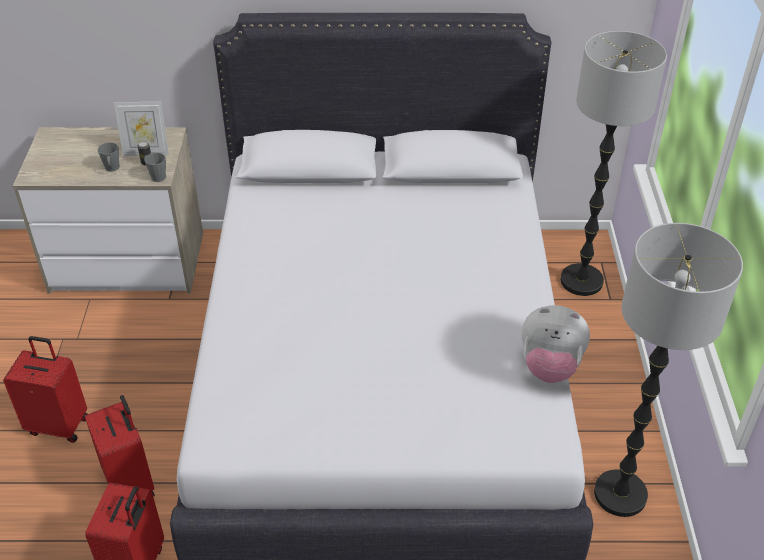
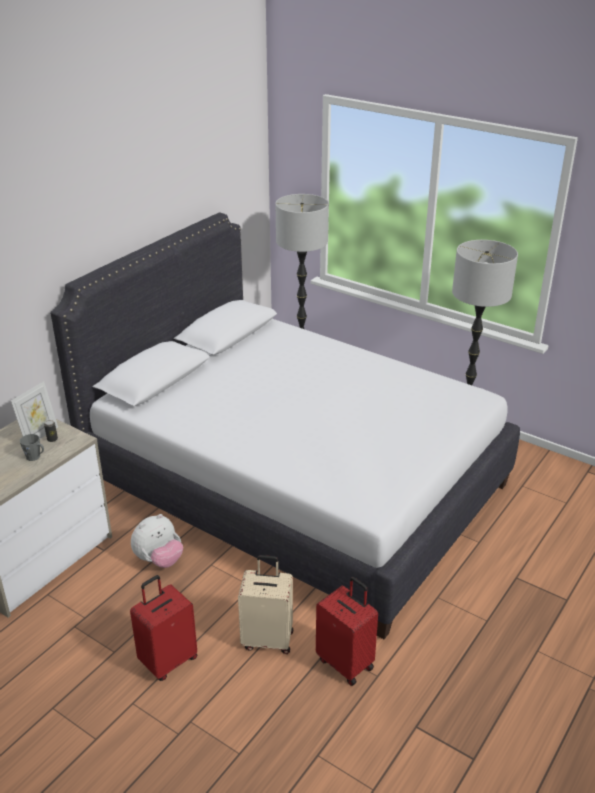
camera: 55 degrees left, 10 degrees down
(131, 483) = (268, 639): red suitcase -> beige suitcase
(156, 176) = (76, 440): grey mug -> none
(550, 367) = (427, 373): plush toy -> plush toy (159, 560)

